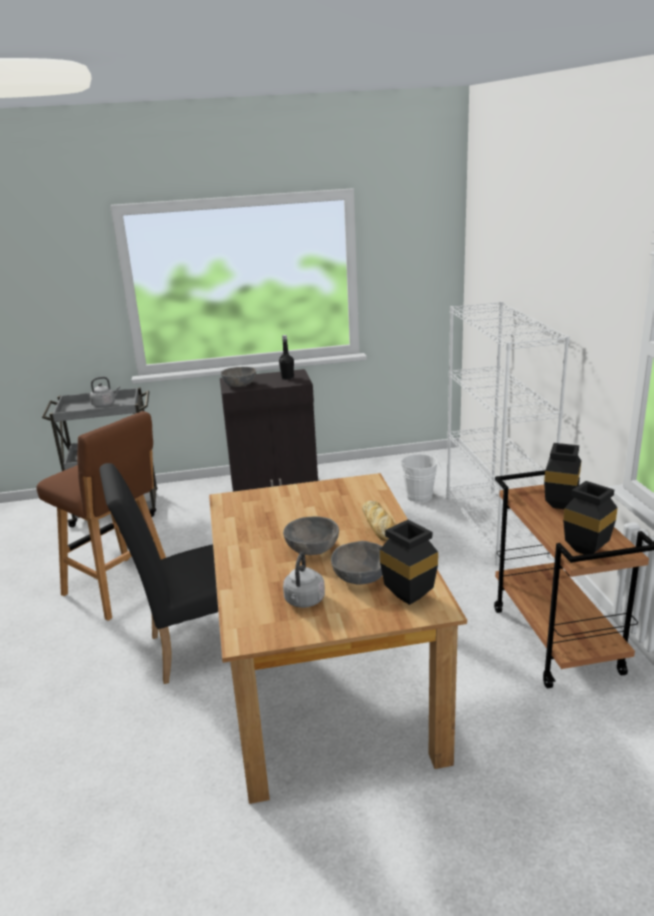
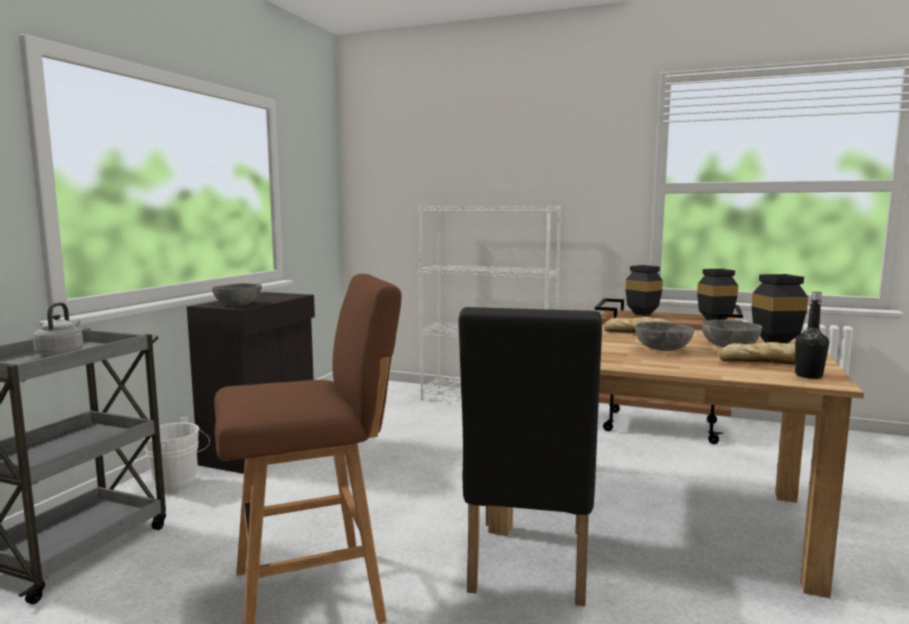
camera: 60 degrees left, 15 degrees down
(287, 377) = (271, 296): black bottle -> black bottle (808, 376)
(304, 601) = (764, 362): grey kettle -> bread
(421, 497) = (403, 406): white bucket -> white bucket (179, 485)

